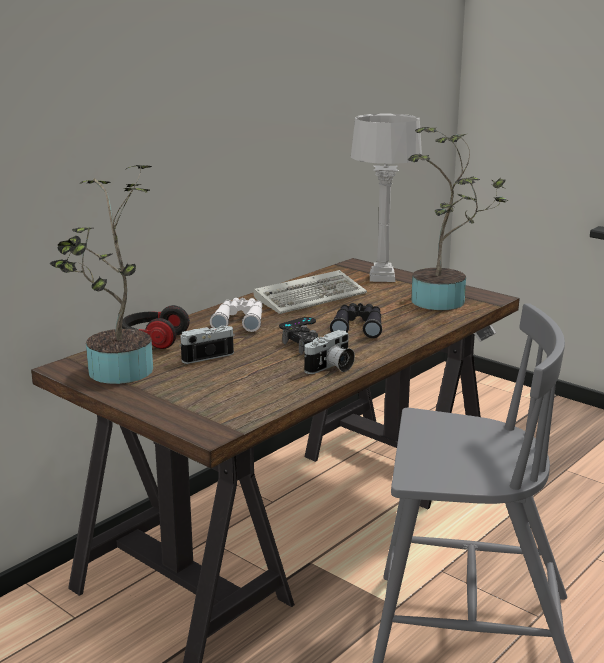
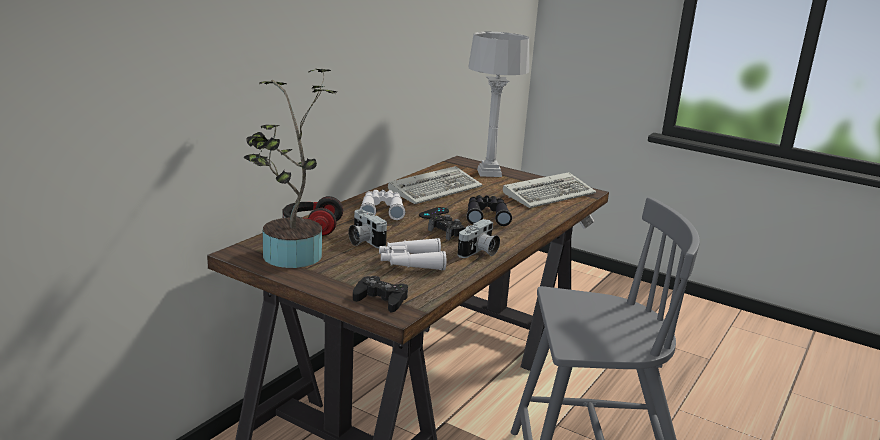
camera: 10 degrees left, 0 degrees up
(198, 419) = (381, 300): none -> black game controller
(205, 355) = (363, 241): camera -> camera turned 90 degrees counterclockwise
(248, 379) = (410, 263): none -> white binoculars
(444, 301) = (550, 194): potted plant -> keyboard

